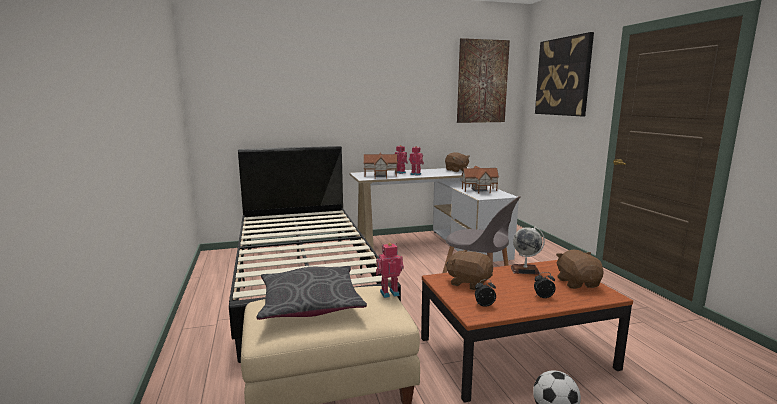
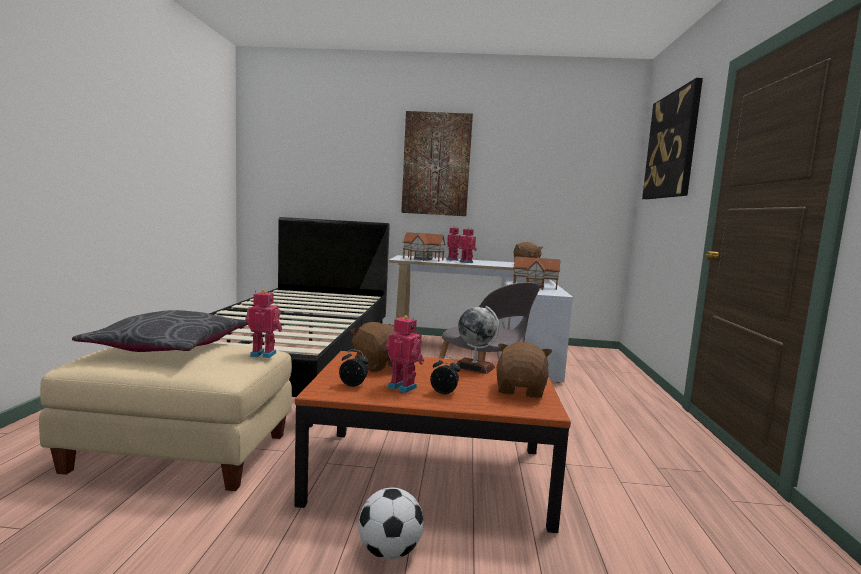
camera: 20 degrees right, 5 degrees down
(482, 81) = (576, 157): picture -> picture (436, 164)
(513, 298) = (403, 387): none -> toy robot

